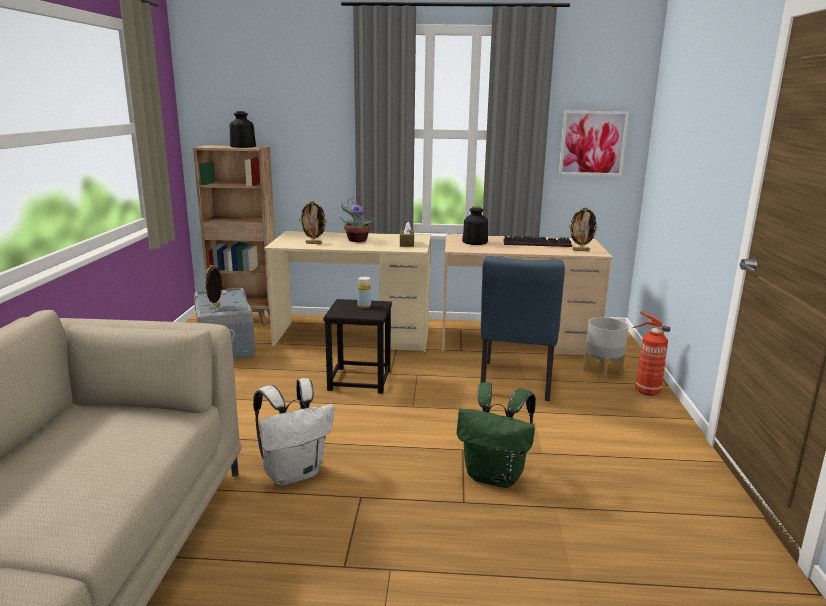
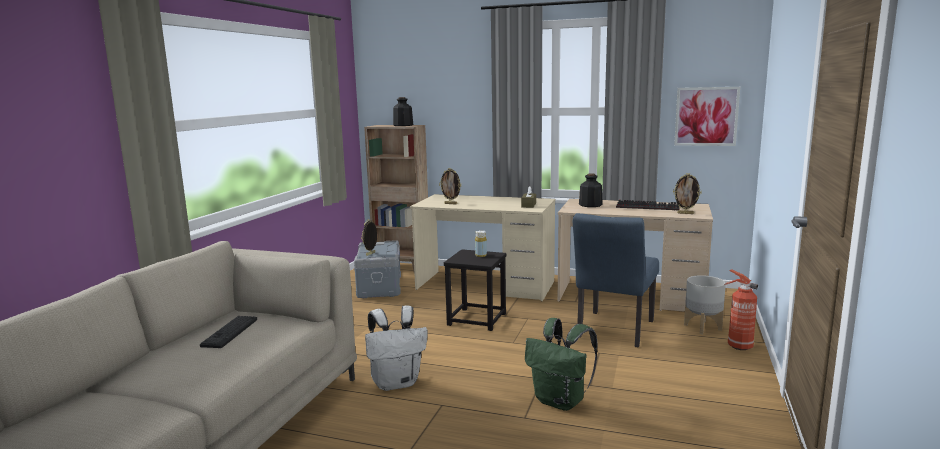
camera: 15 degrees right, 5 degrees down
(82, 441) = (230, 332): none -> keyboard
(356, 240) = (487, 202): potted plant -> none

